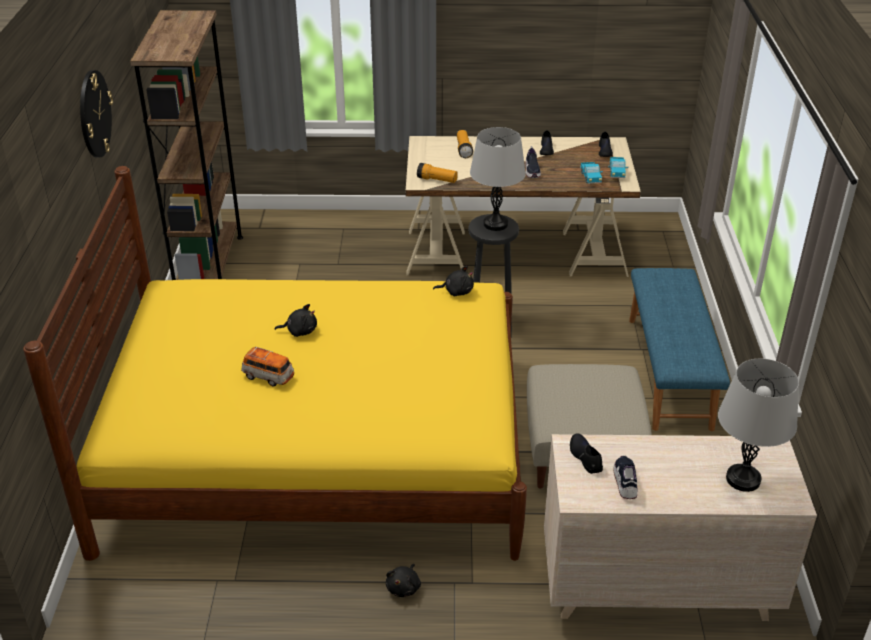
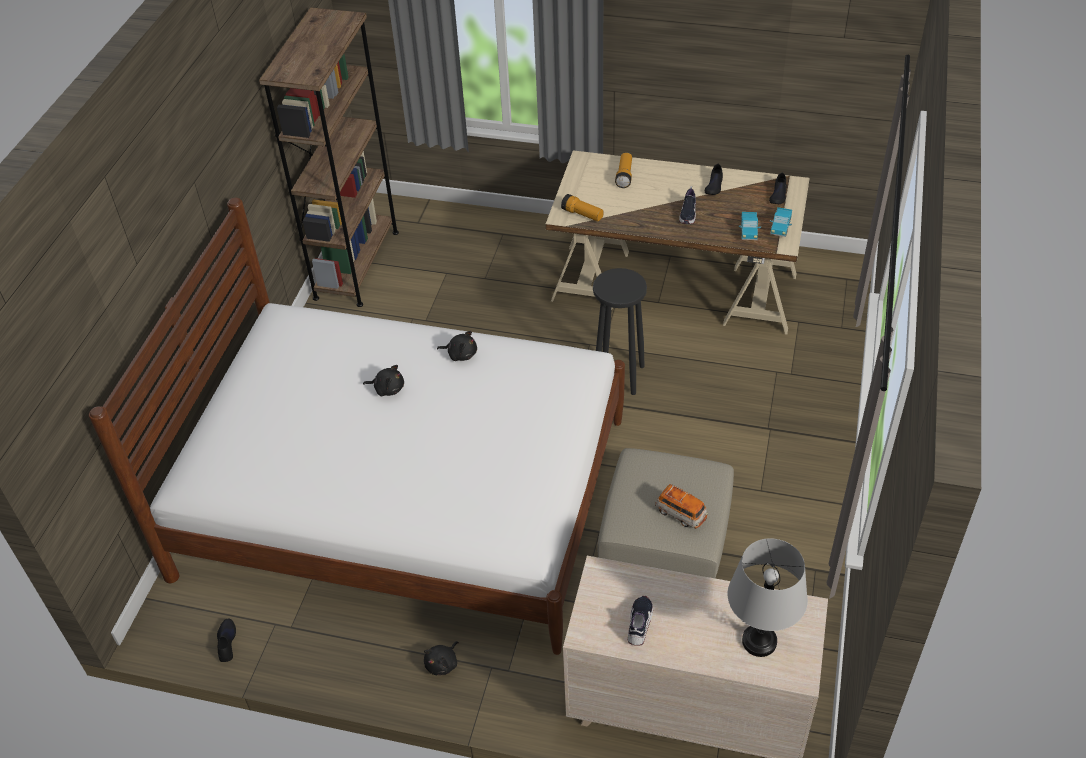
camera: 15 degrees right, 10 degrees up
(94, 114) = (203, 151): wall clock -> none
(268, 377) = (342, 439): toy car -> toy car (681, 514)
(318, 449) = (405, 497): yellow bed -> white bed
(456, 291) = (558, 361): black plush toy -> black plush toy (460, 354)
(495, 224) = (622, 283): grey table lamp -> none
(585, 457) = (610, 588): black shoe -> black shoe (226, 642)
(670, 372) = (790, 461): blue bench -> none

